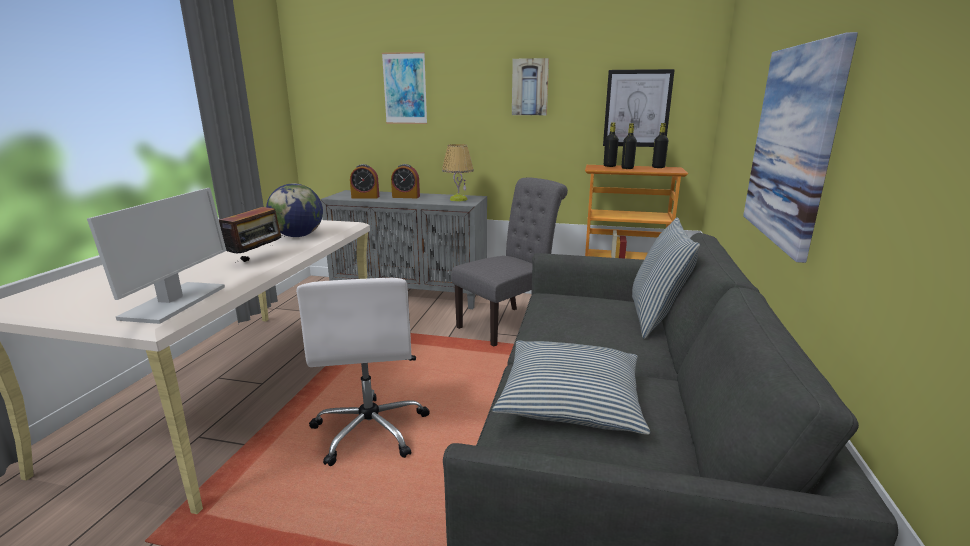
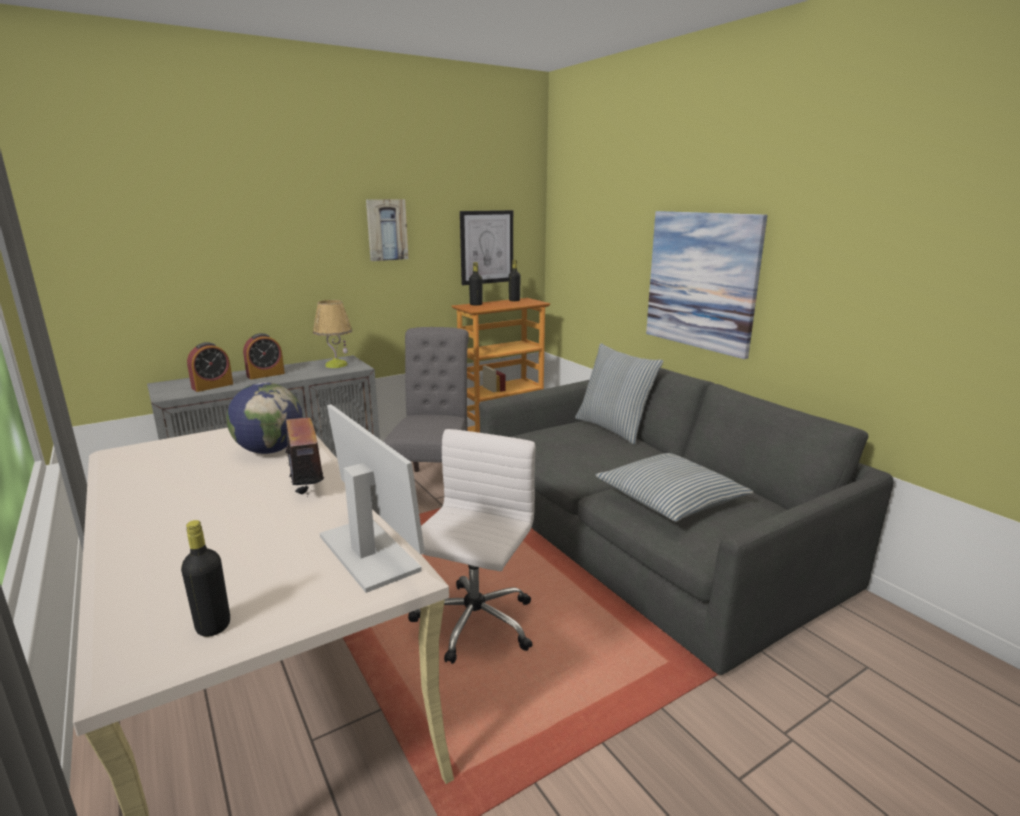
camera: 45 degrees left, 0 degrees up
(371, 430) = (473, 624): white office chair -> white office chair turned 105 degrees counterclockwise
(405, 88) = (229, 236): picture -> none
(627, 168) = (496, 305): black bottle -> black bottle (213, 626)

